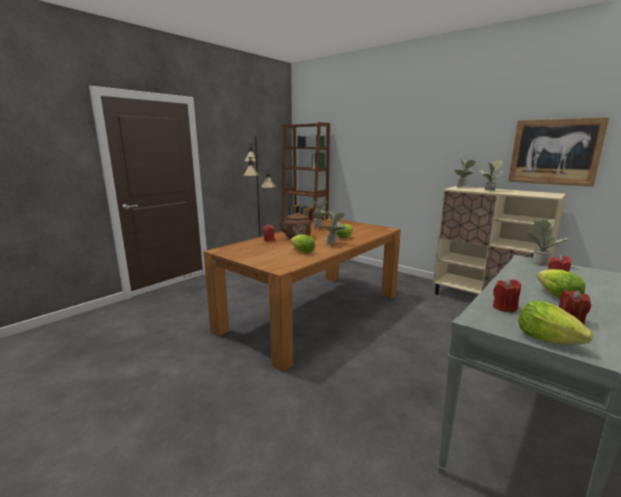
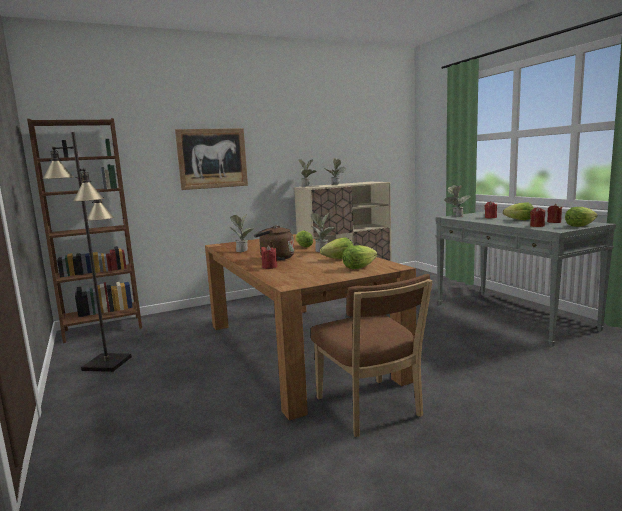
camera: 65 degrees left, 5 degrees down
(230, 358) = (370, 410): none -> brown chair
(275, 259) = (358, 267): none -> lettuce
(554, 152) = (357, 150): picture -> picture (212, 158)

